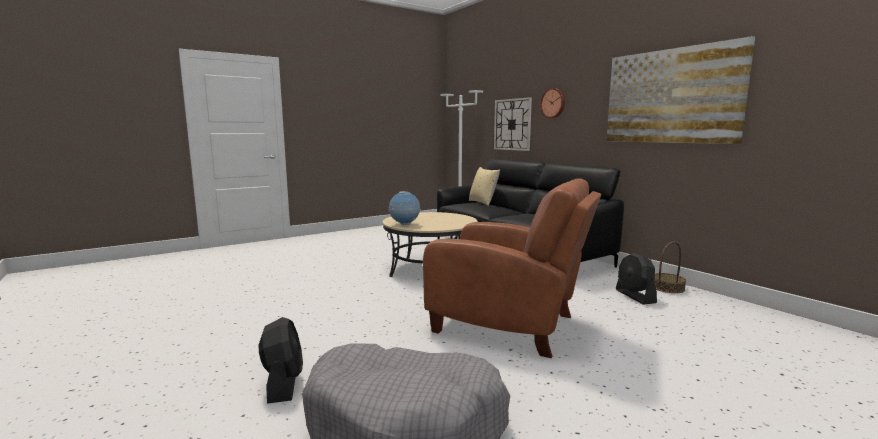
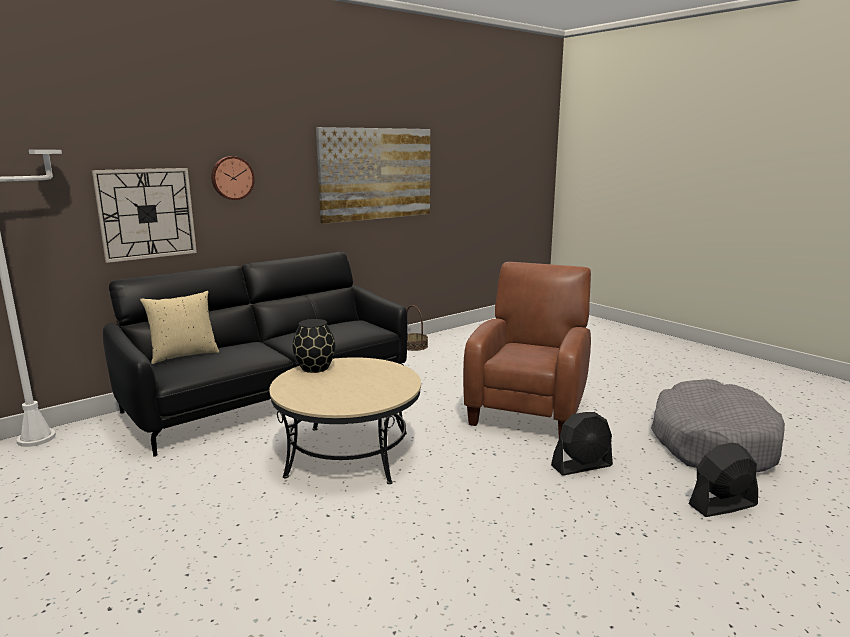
camera: 95 degrees left, 5 degrees up
(404, 225) = (383, 396): globe -> none
(456, 216) = (315, 368): none -> black vase
(635, 296) = (439, 358): black fan -> black fan (582, 466)

